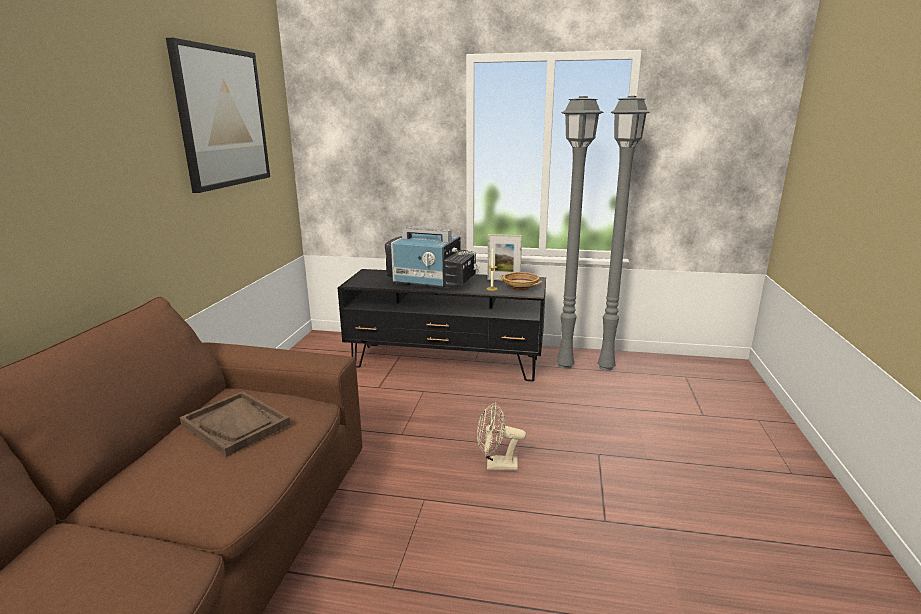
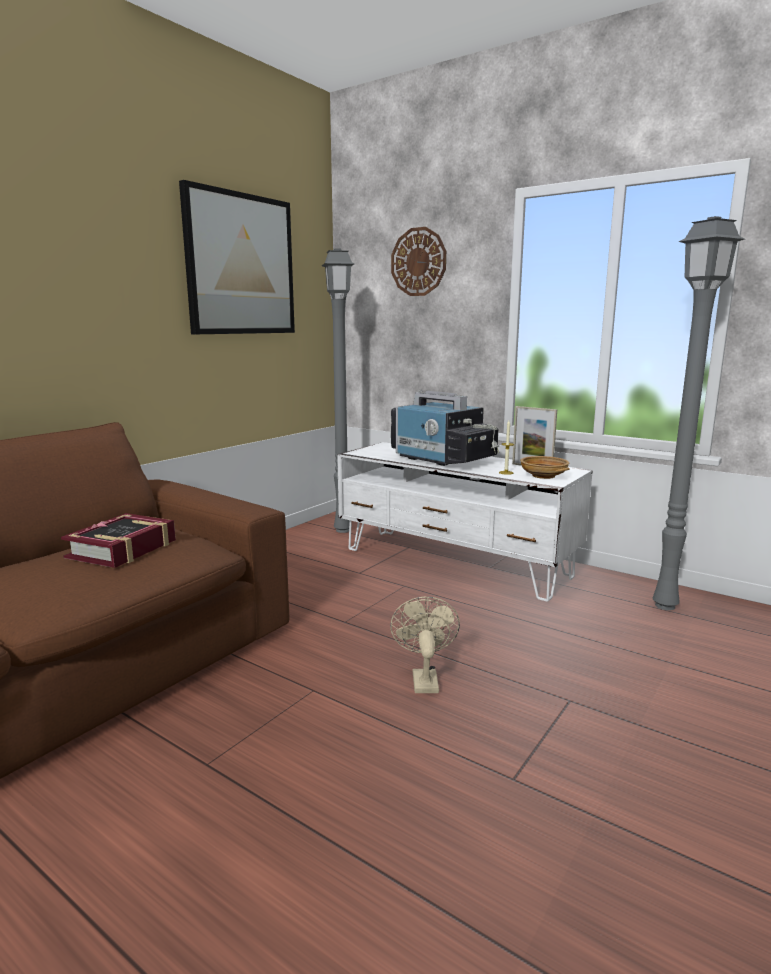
camera: 25 degrees right, 5 degrees down
(236, 424) = (122, 549): brown tray -> book
(379, 110) = (418, 262): none -> wall clock
(446, 362) = (455, 562): black tv stand -> white tv stand
(496, 465) = (424, 678): beige fan -> beige fan turned 60 degrees clockwise
(565, 365) = (606, 592): grey floor lamp -> grey floor lamp (343, 530)

